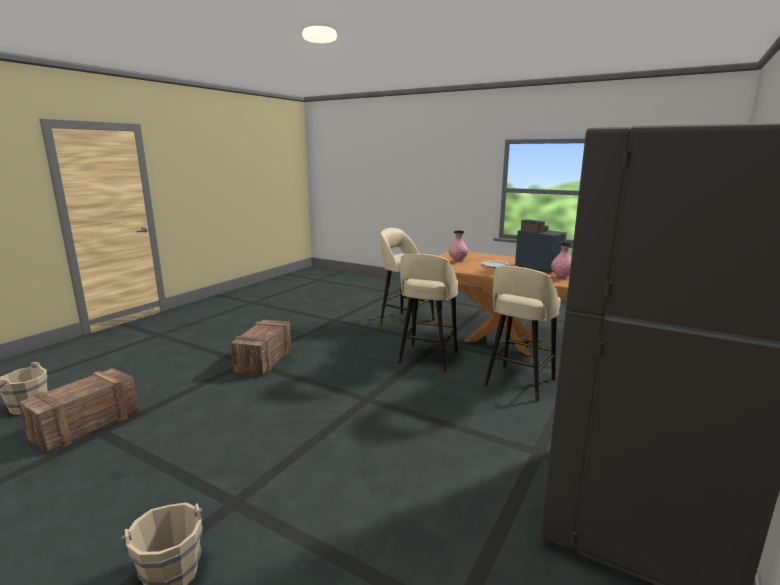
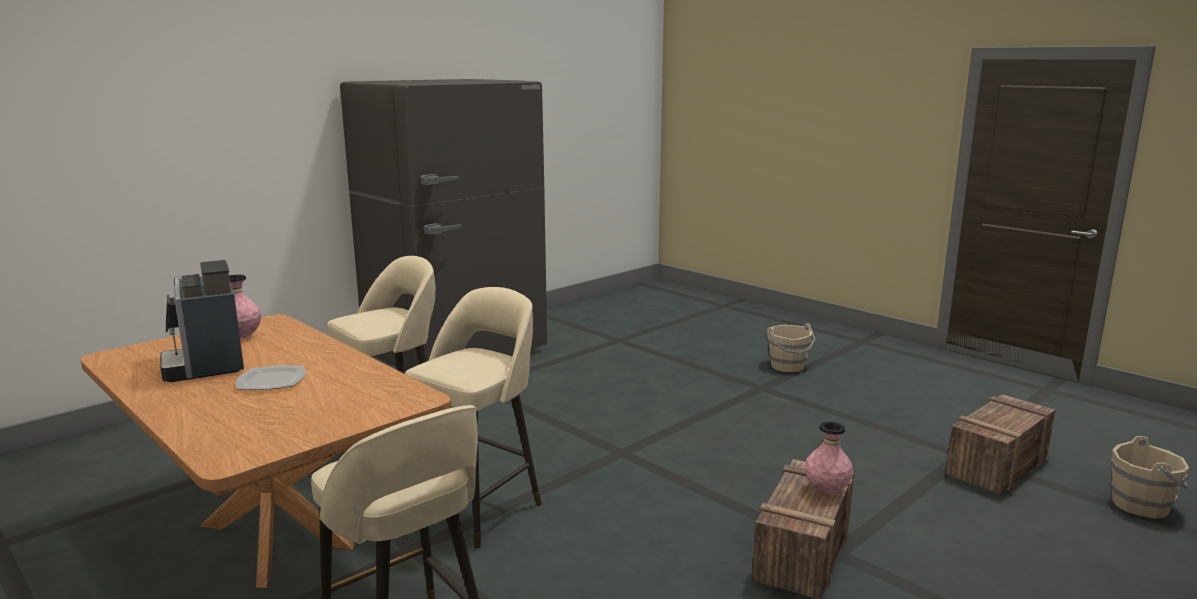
camera: 165 degrees left, 0 degrees up
(457, 260) = (312, 411): pink vase -> pink vase (826, 490)

